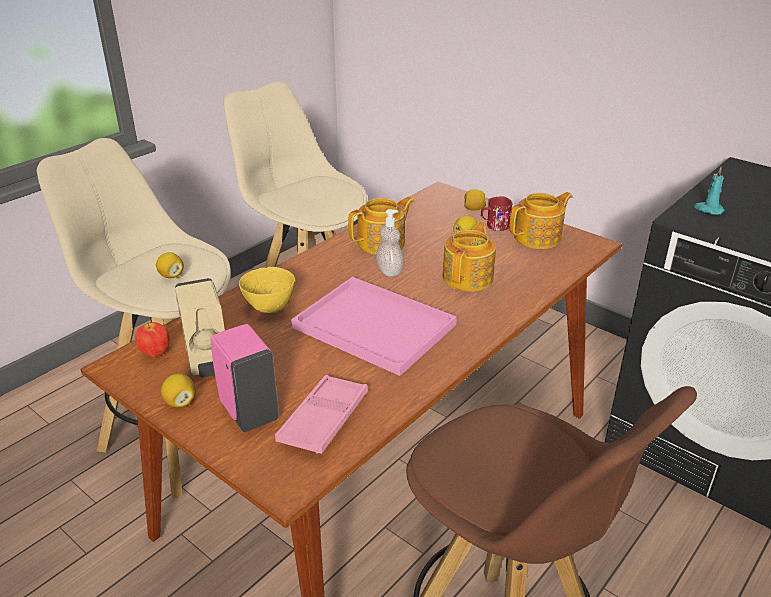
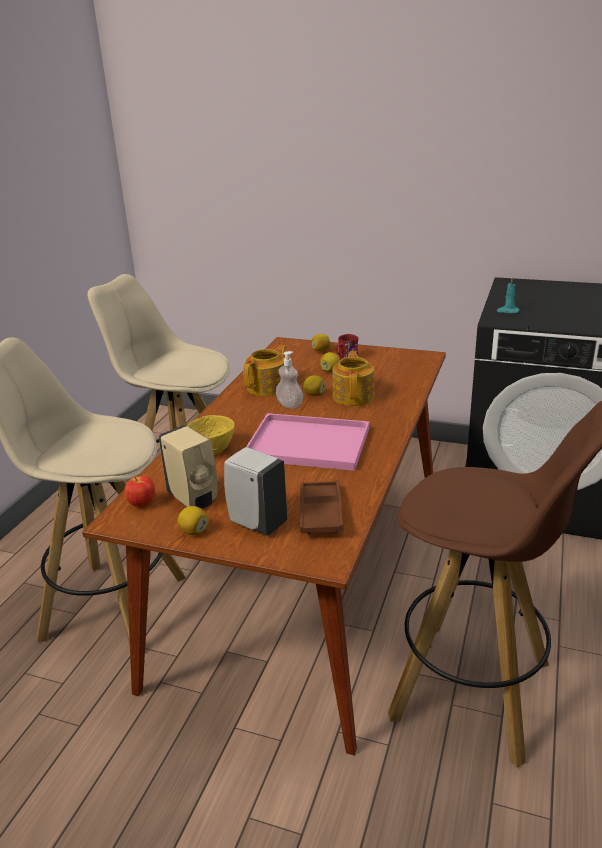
camera: 20 degrees left, 5 degrees down
(171, 275) = (105, 447): lemon -> lemon (314, 394)
(248, 411) = (256, 523): pink soap dispenser -> white soap dispenser
(324, 419) = (321, 512): pink tray -> brown tray
(538, 238) = (384, 360): teapot -> none

